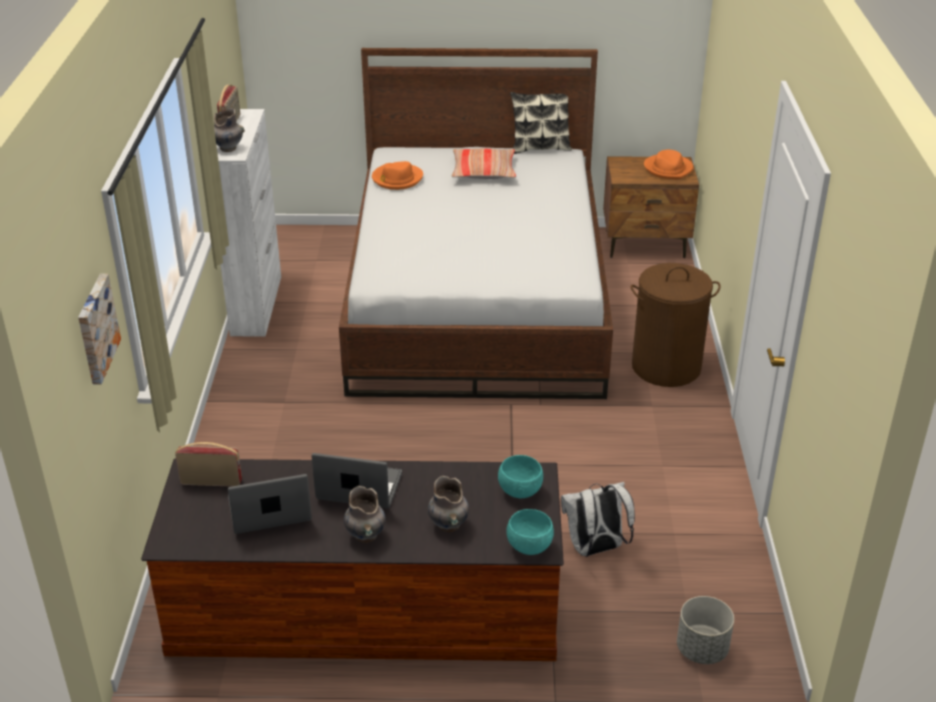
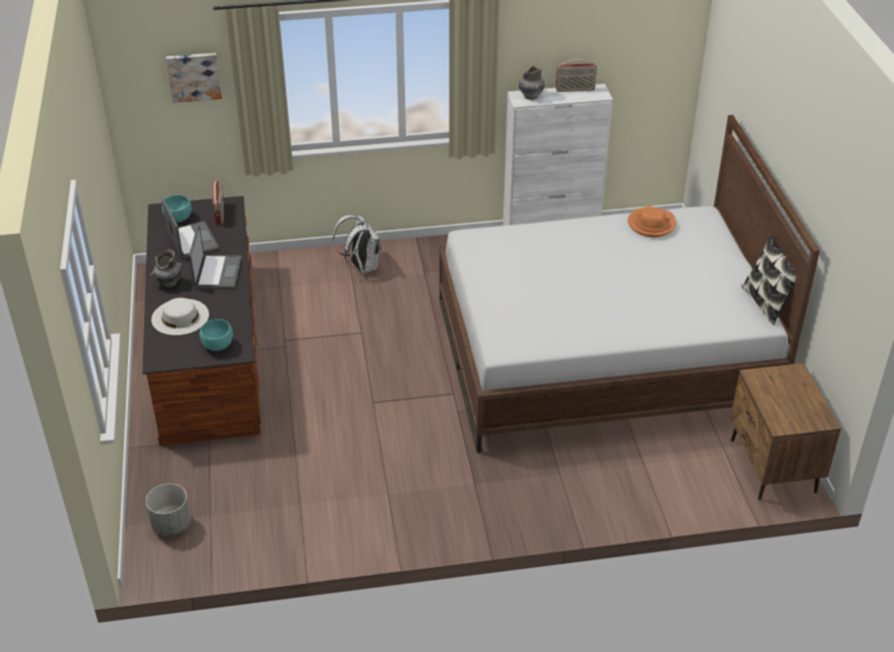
camera: 80 degrees right, 5 degrees up
(448, 525) = (180, 317): grey vase -> white hat
(483, 171) = (692, 272): pillow -> none
(529, 547) = (158, 355): turquoise bowl -> turquoise bowl (178, 219)
(595, 549) = (276, 458): white backpack -> white backpack (361, 266)
(666, 367) = (539, 491): brown laundry basket -> none
(668, 169) = (798, 411): orange hat -> none

